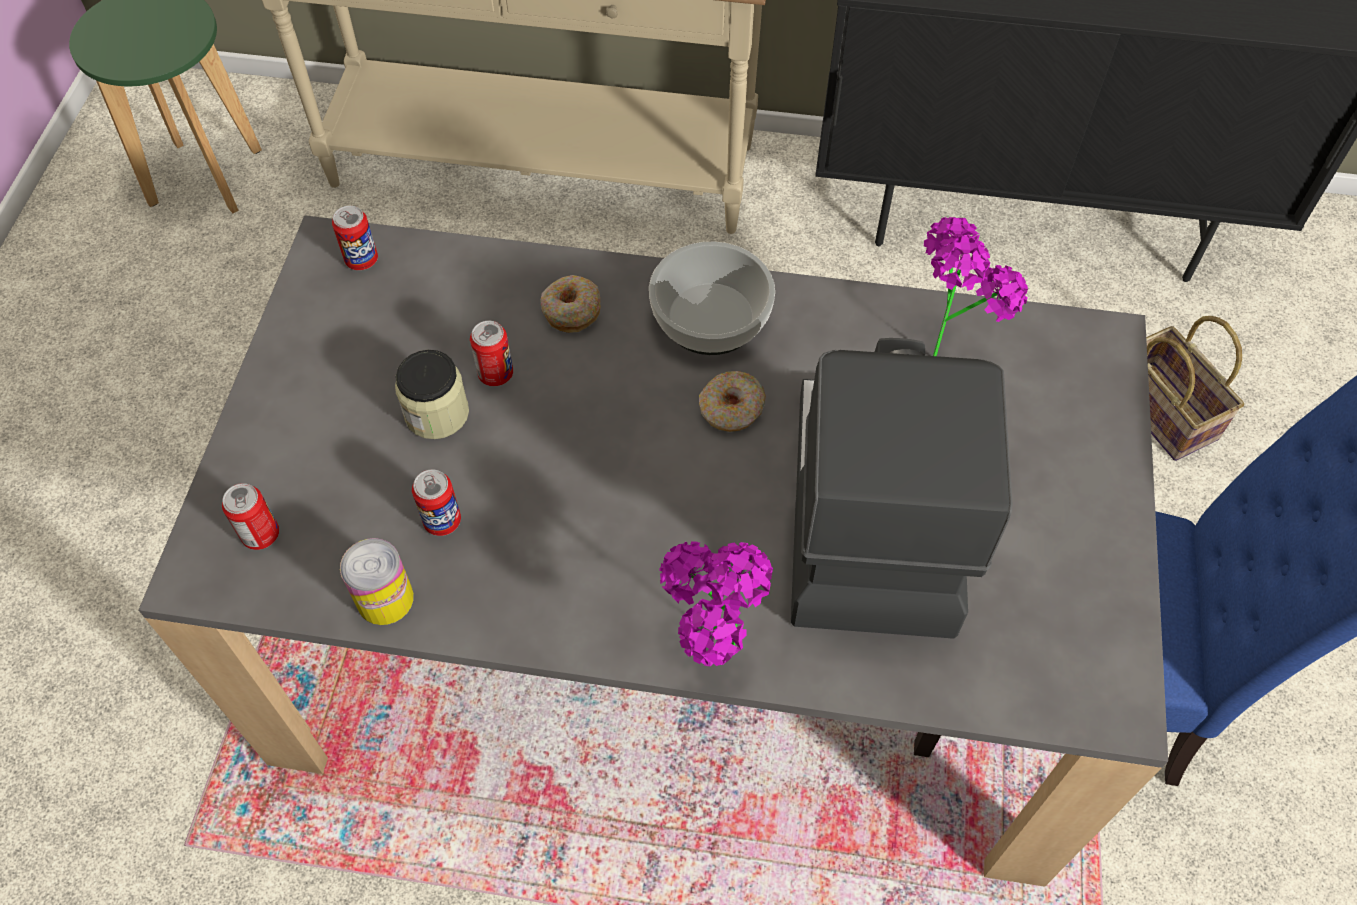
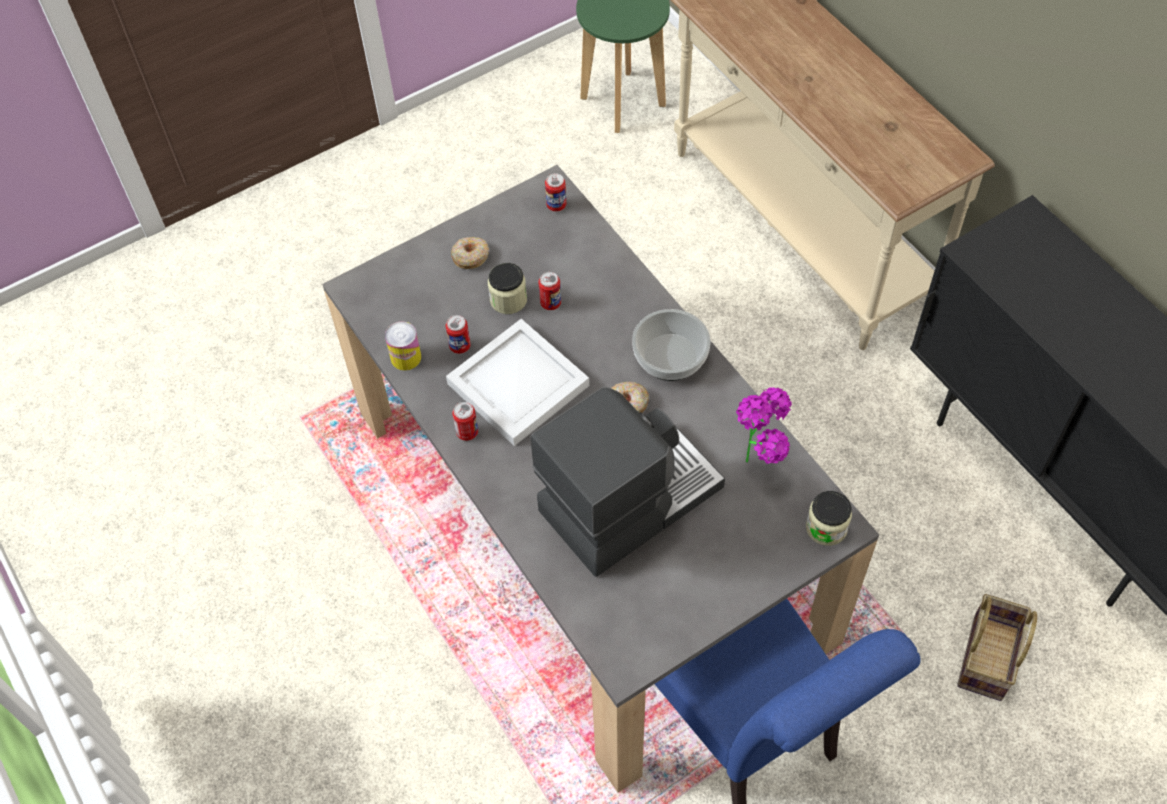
camera: 50 degrees right, 0 degrees up
(261, 535) = (391, 292): can -> can (467, 432)
(571, 310) = (615, 301): donut -> donut (470, 256)
(579, 499) = (520, 384): none -> white tray
(709, 659) = (492, 492): potted plant -> none
(1094, 353) = (826, 527): none -> jar

